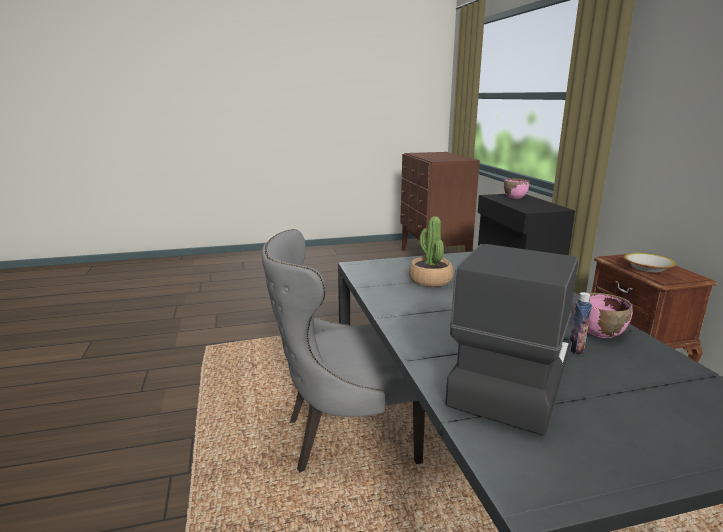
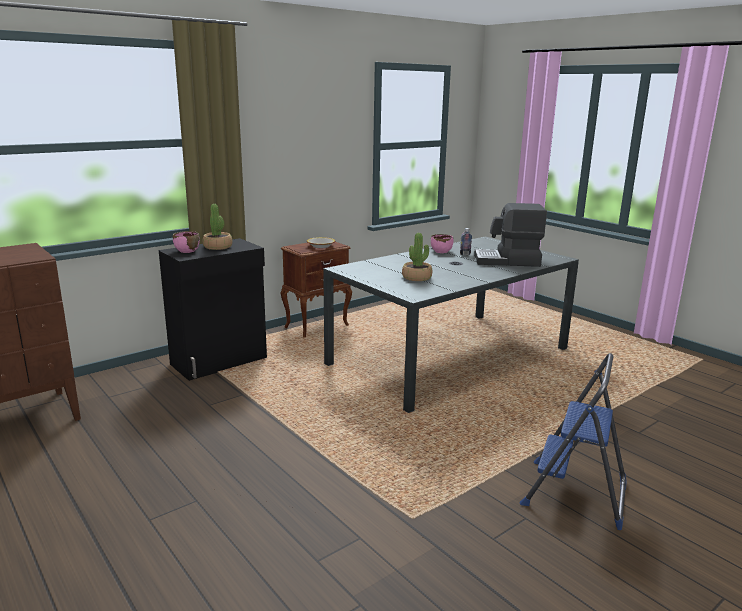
camera: 115 degrees left, 0 degrees up
(116, 435) = (579, 494): none -> blue step ladder
(345, 437) = (463, 398): grey chair -> none
(530, 203) = (218, 247): none -> potted plant

